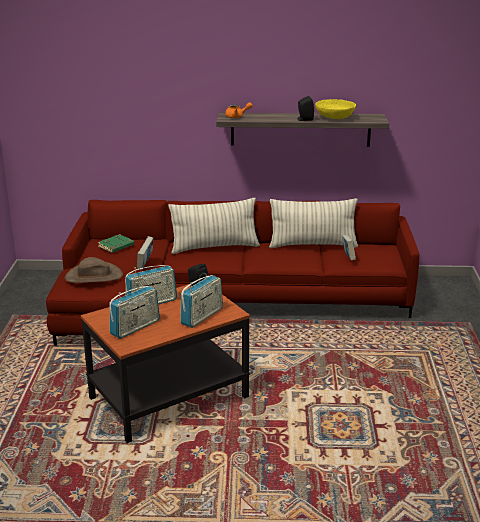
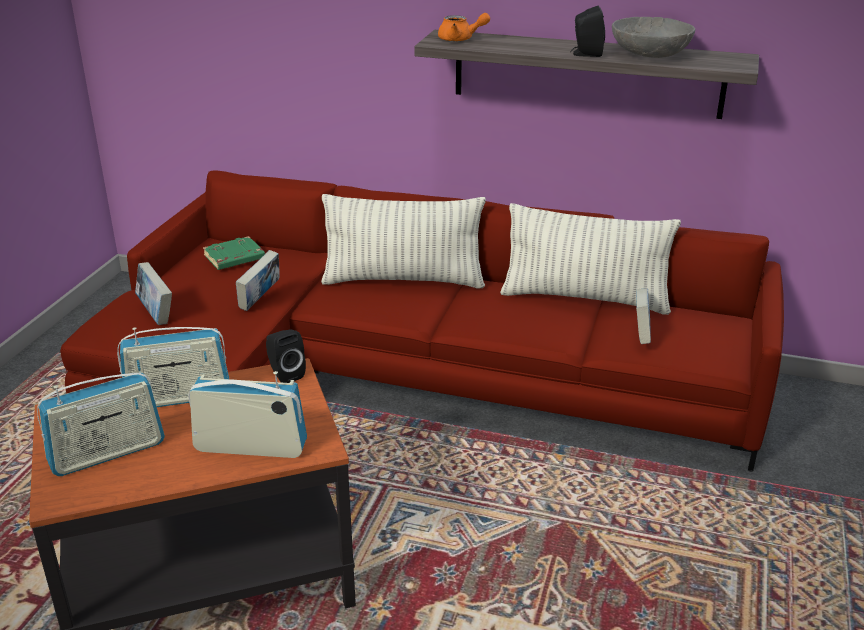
camera: 15 degrees right, 5 degrees up
(94, 276) = (156, 314): brown hat -> book
(202, 316) = (251, 447): radio -> radio turned 135 degrees counterclockwise
(334, 117) = (650, 54): yellow bowl -> grey bowl

